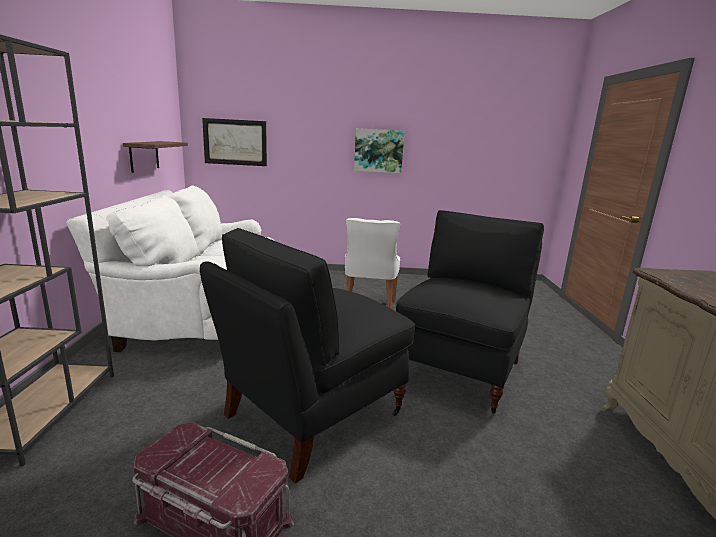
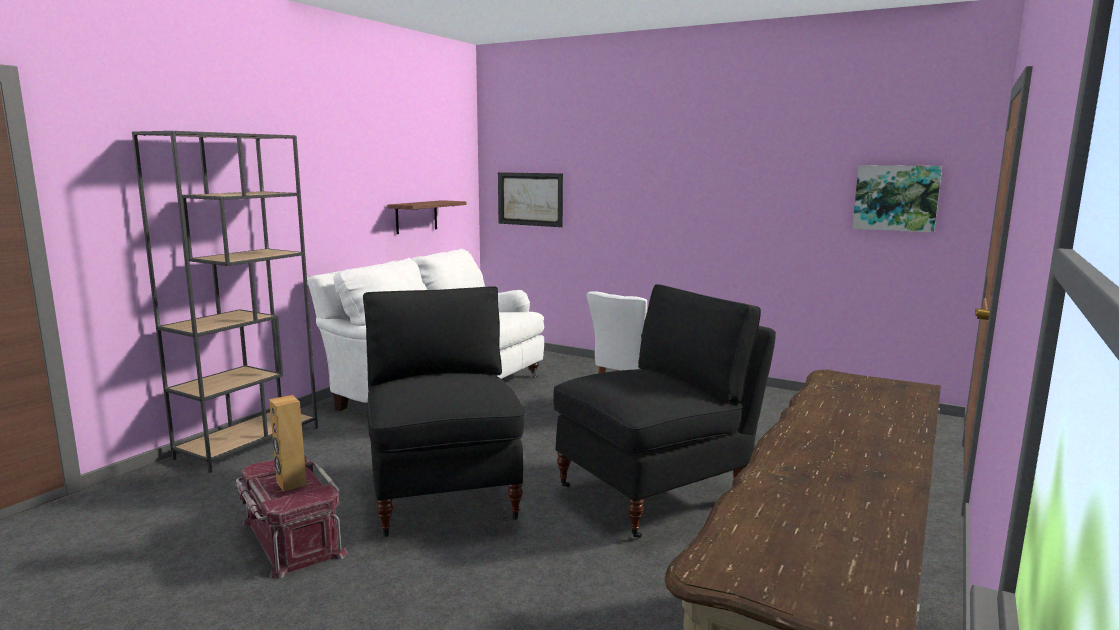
camera: 30 degrees right, 5 degrees down
(215, 465) = (291, 484): none -> brown speaker
(311, 415) = (444, 493): black chair -> black chair turned 90 degrees clockwise
(378, 150) = (695, 207): picture -> picture (896, 198)

